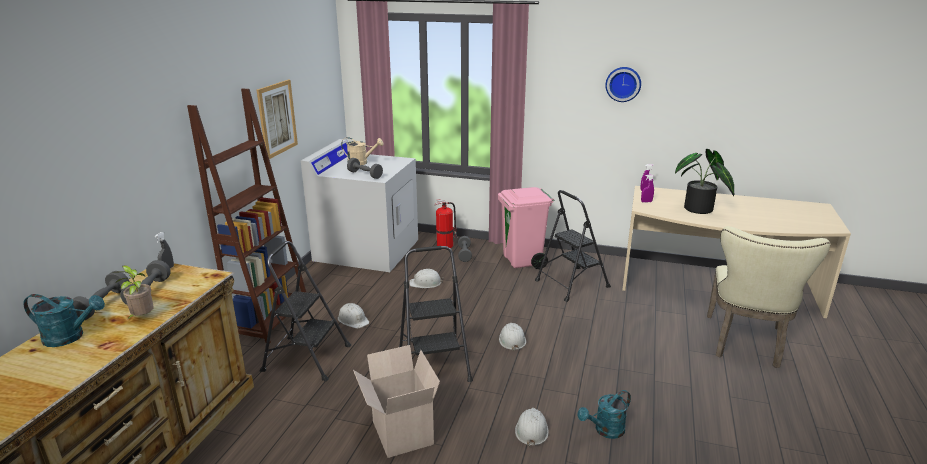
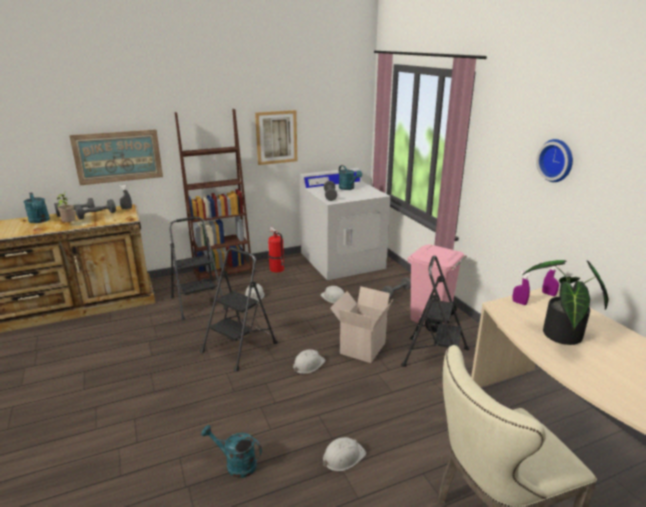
camera: 50 degrees right, 0 degrees up
(126, 193) = (118, 156): none -> picture
(361, 163) = (348, 188): beige watering can -> turquoise watering can
(400, 432) = (153, 369): cardboard box -> cardboard box (361, 347)
(445, 245) = (396, 281): fire extinguisher -> fire extinguisher (277, 269)
(531, 430) = (203, 423): white hard hat -> white hard hat (343, 457)

